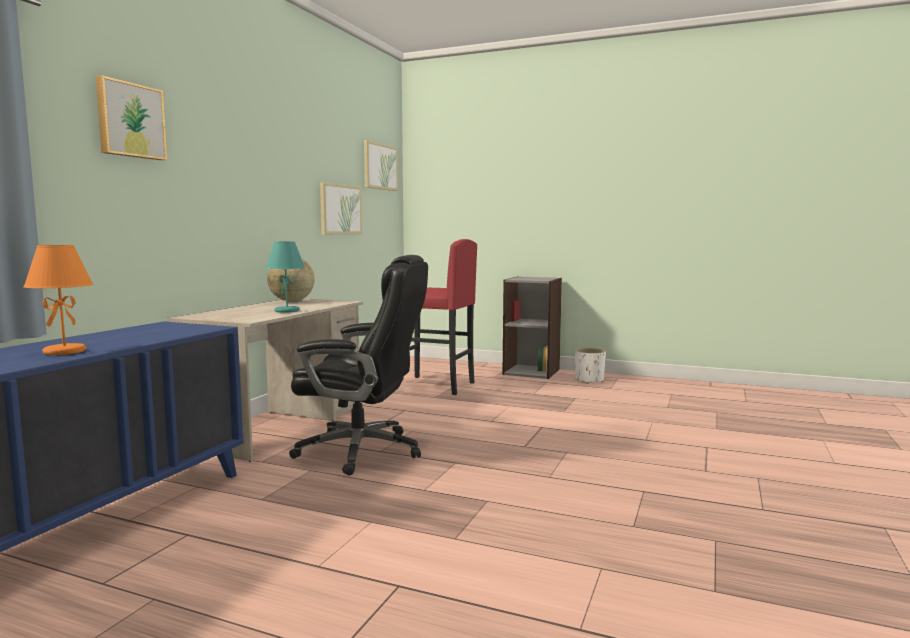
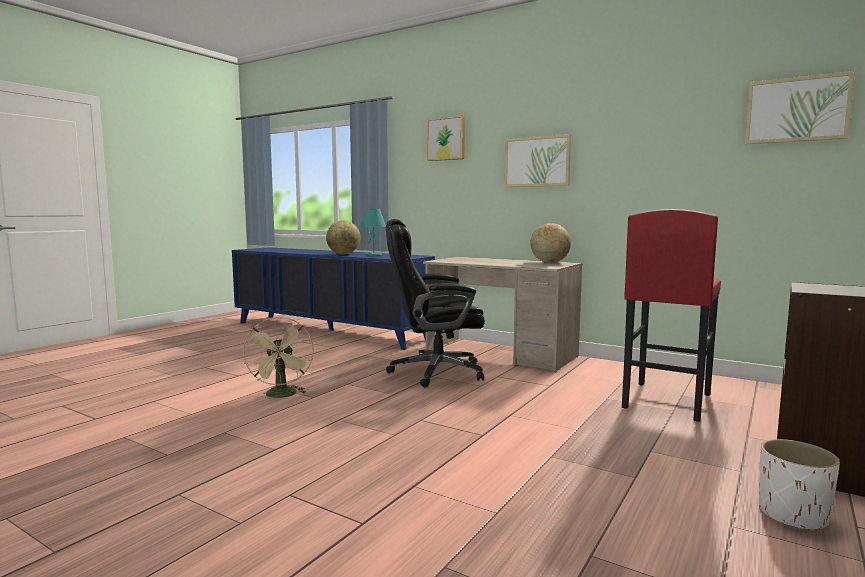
camera: 100 degrees right, 0 degrees up
(65, 351) = (343, 254): orange table lamp -> globe
(287, 311) = (483, 262): turquoise table lamp -> turquoise table lamp (374, 255)
(340, 209) = (680, 176): picture -> picture (537, 161)
(362, 451) = (434, 372): black office chair -> black office chair turned 60 degrees clockwise
(491, 521) = (282, 396): none -> beige fan

